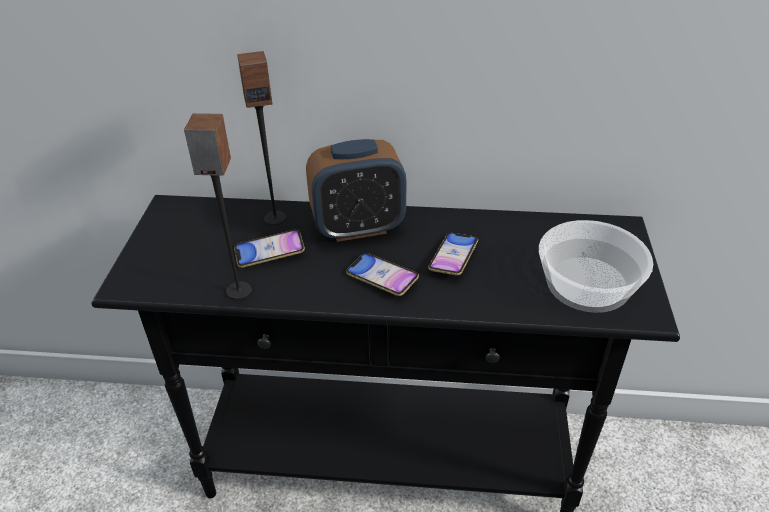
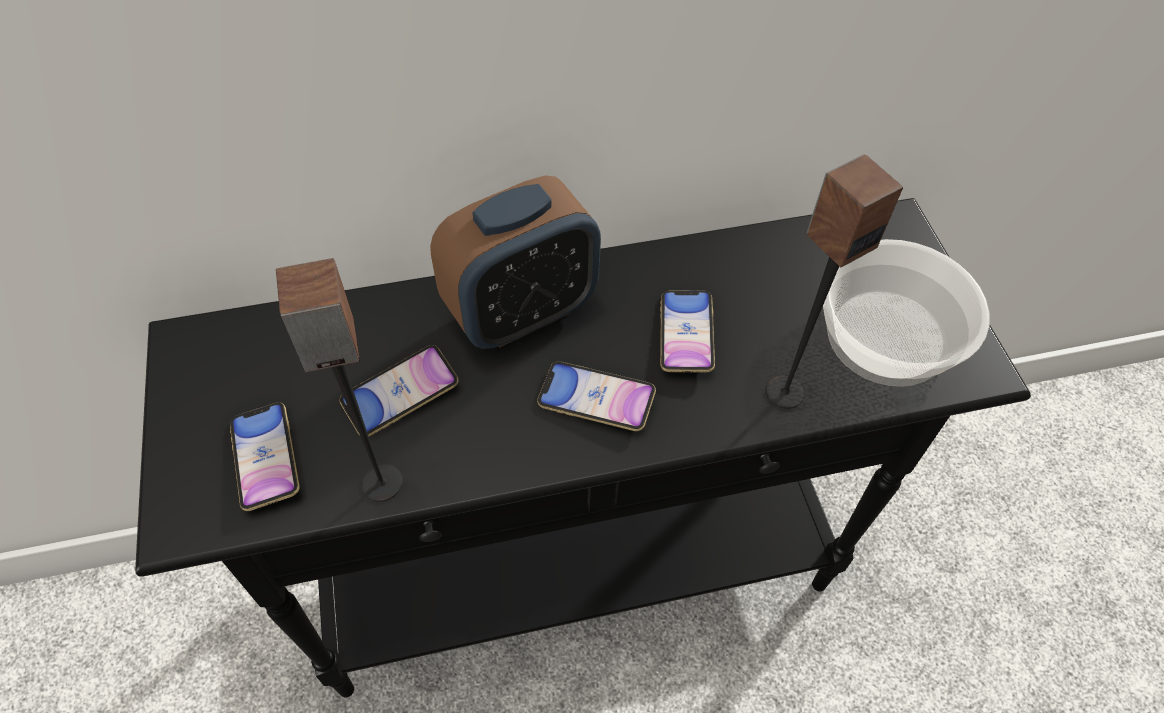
camera: 20 degrees left, 15 degrees up
(183, 266) = (266, 459): none -> phone
(275, 217) = (380, 323): speaker -> speaker (784, 391)

